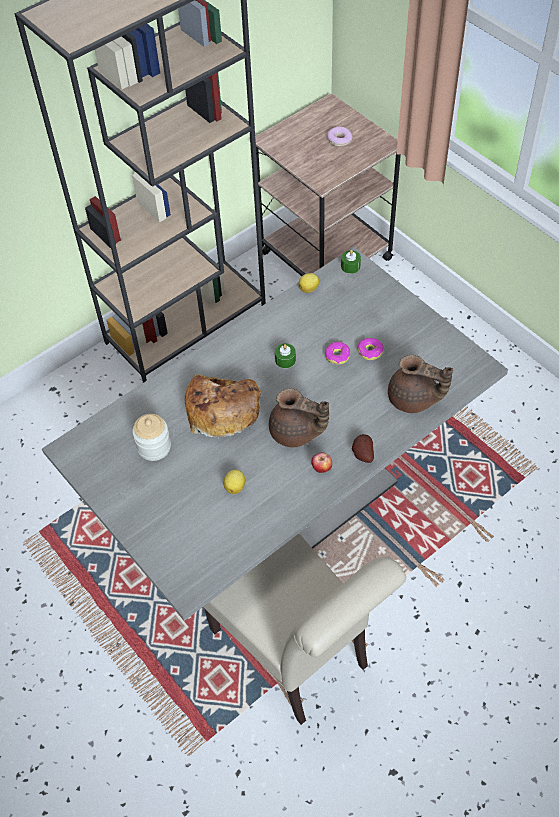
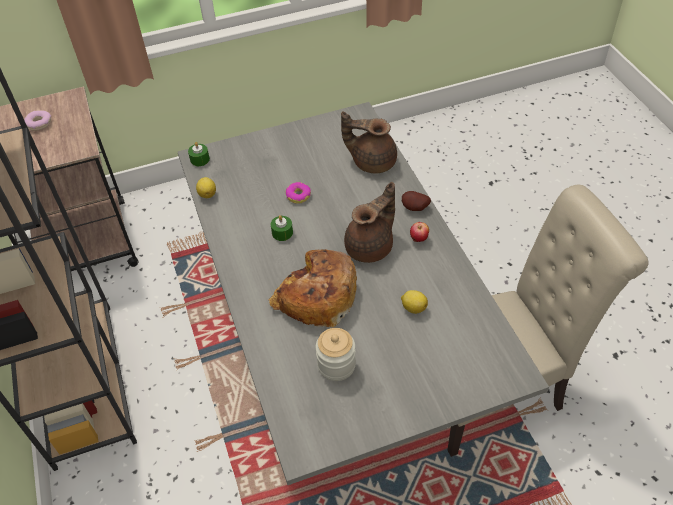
camera: 70 degrees left, 5 degrees down
(370, 351) = (306, 173): donut -> none
(413, 399) = (372, 161): brown teapot -> brown teapot turned 120 degrees counterclockwise

